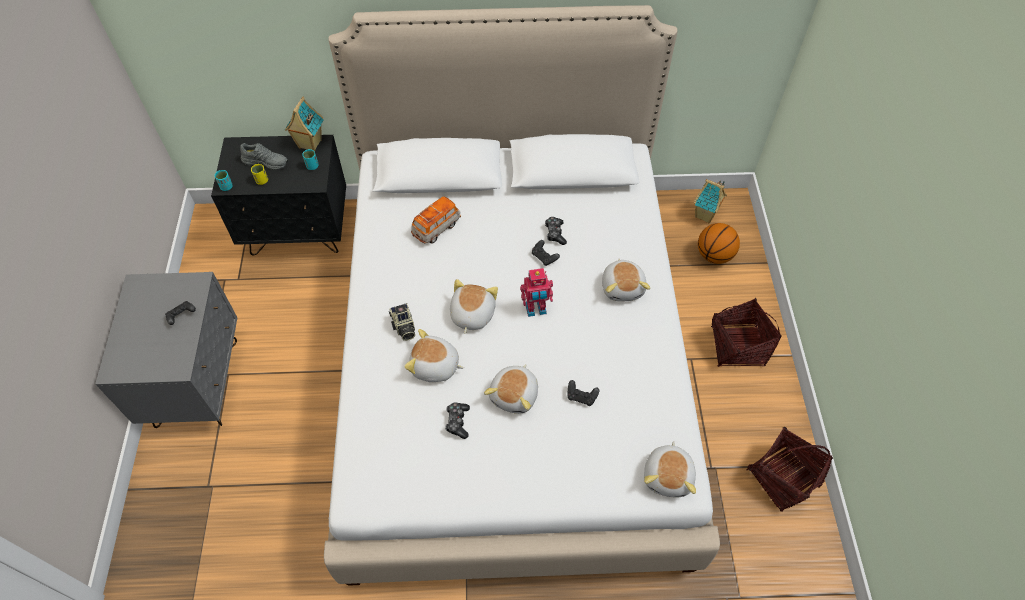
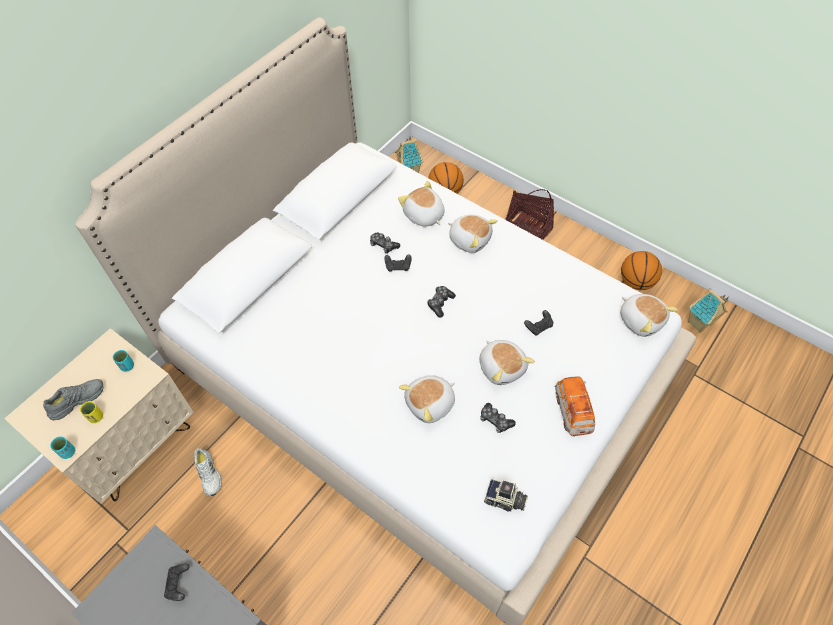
camera: 50 degrees left, 0 degrees up
(298, 232) = (133, 445): black nightstand -> beige nightstand
(309, 144) = (99, 353): toy house -> toy house (699, 324)
(313, 292) = (209, 474): none -> white shoe
(403, 327) = (372, 402): camera -> camera (505, 501)
(436, 228) = (298, 316): toy car -> toy car (572, 411)
(471, 314) = (405, 347): plush toy -> plush toy (423, 215)
(536, 309) = (440, 303): toy robot -> game controller
(783, 478) = (636, 282): basket -> basketball

